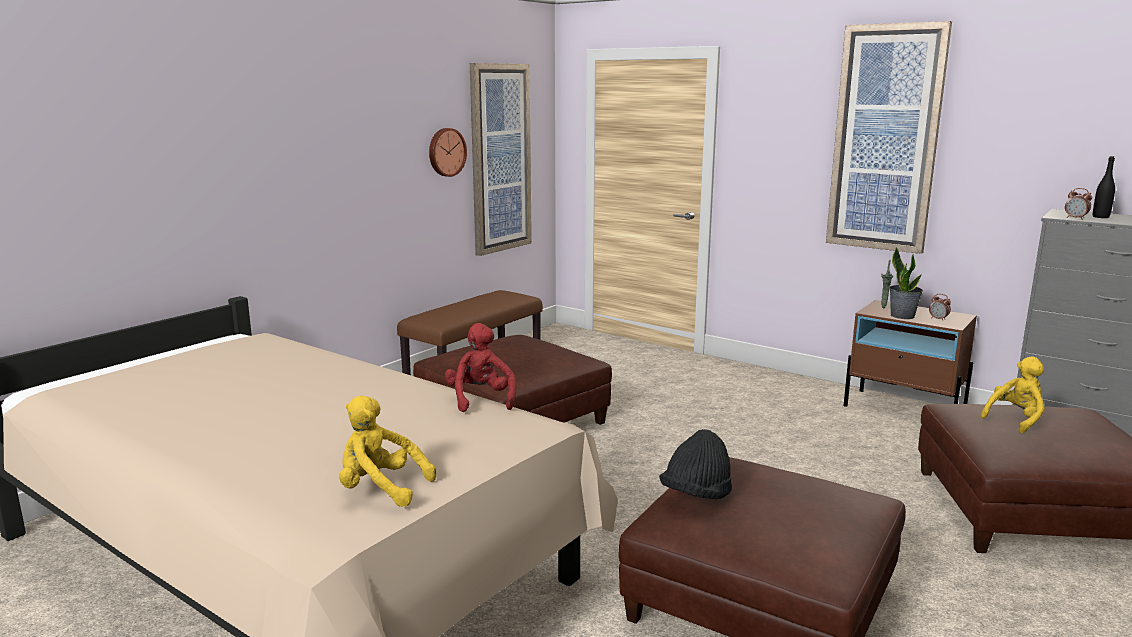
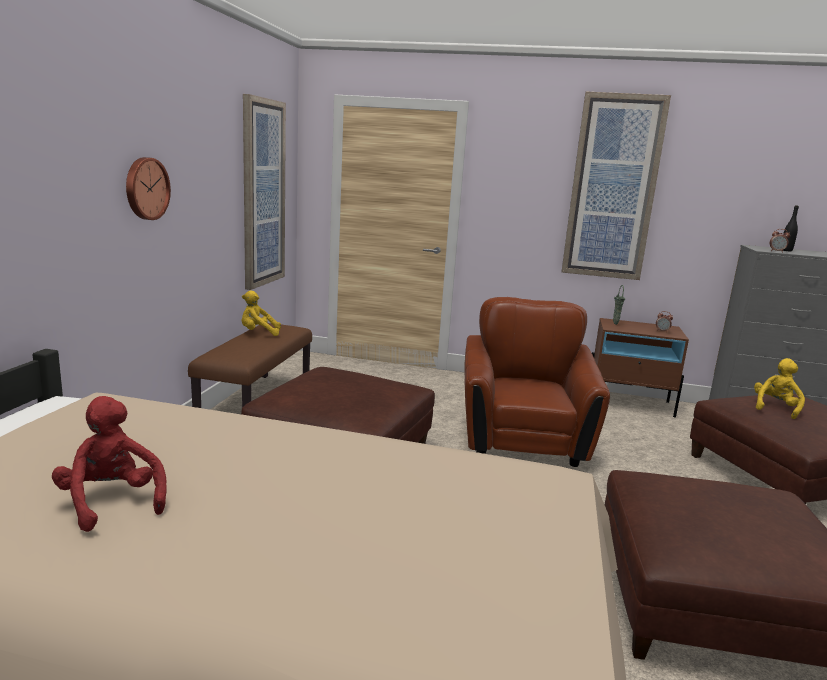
camera: 25 degrees left, 0 degrees up
(380, 489) = (519, 602): yellow plush toy -> yellow plush toy (258, 333)
(446, 152) = (225, 184): wall clock -> wall clock (145, 188)
(481, 399) = (460, 451): red plush toy -> red plush toy (111, 502)
(696, 495) = (671, 519): black hat -> none
(719, 430) = (523, 439): none -> brown armchair
(902, 316) = (636, 330): potted plant -> none

